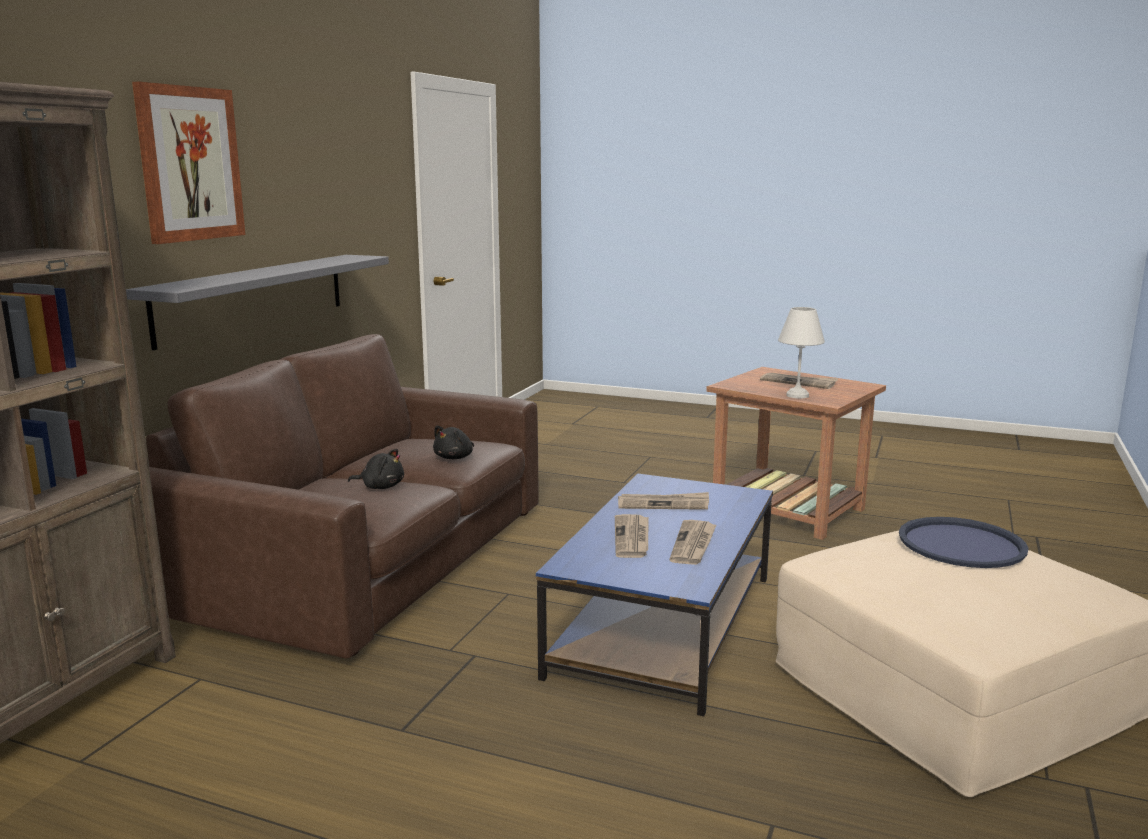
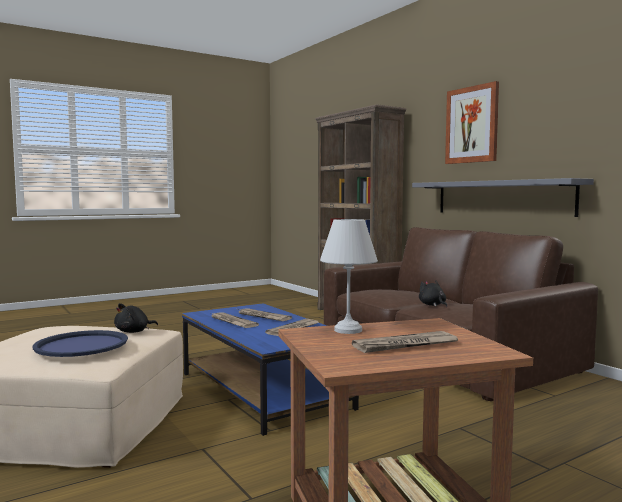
camera: 125 degrees right, 10 degrees down
(381, 487) = (398, 294): black plush toy -> black plush toy (134, 332)

